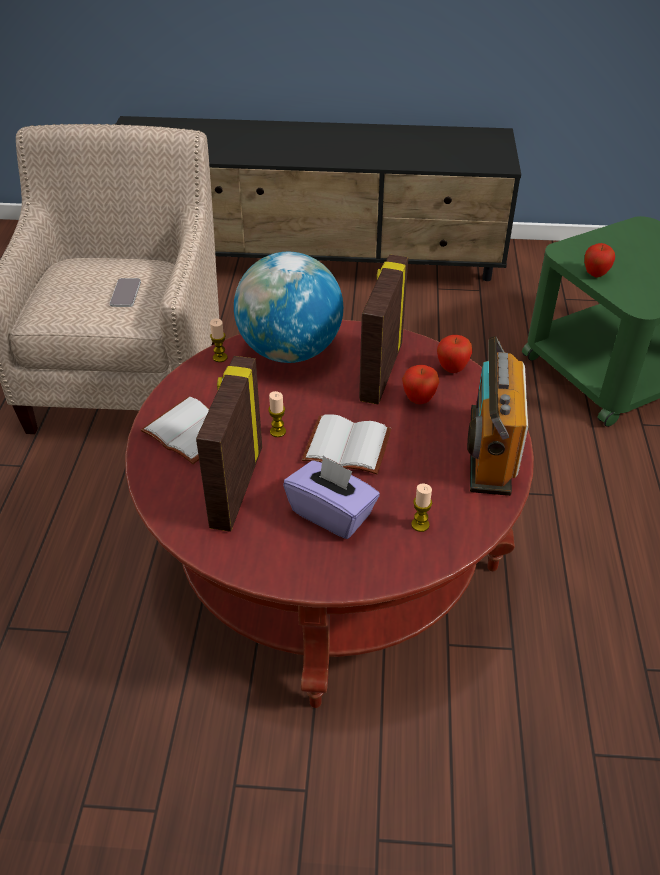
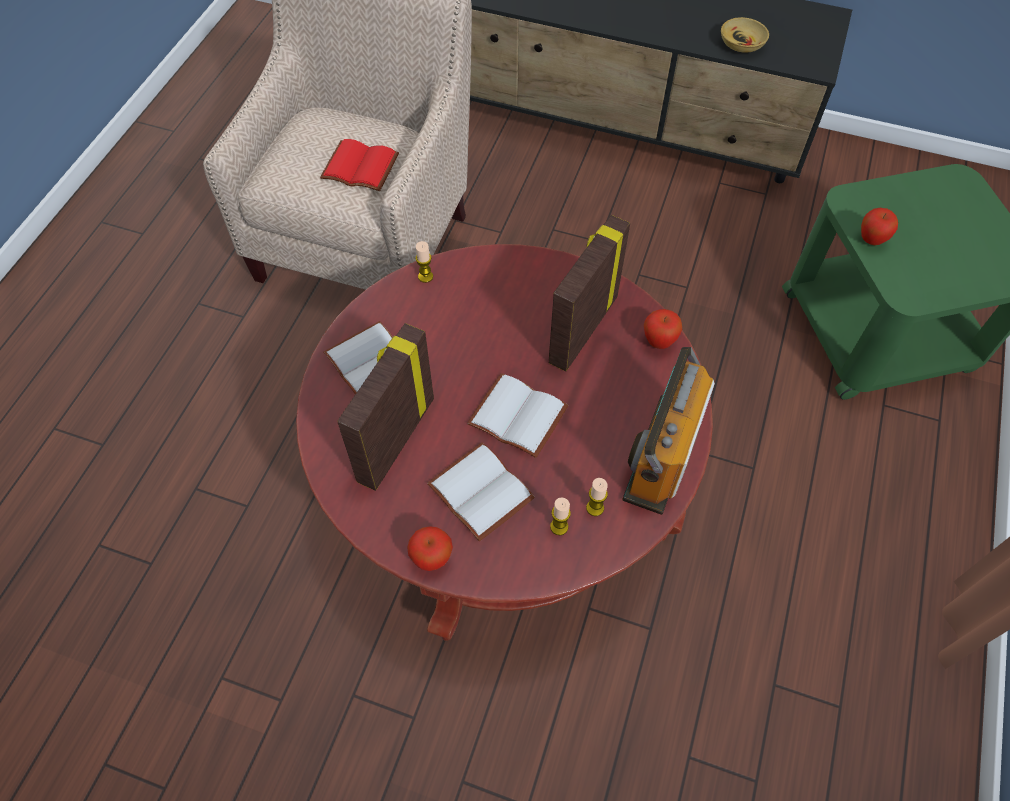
camera: 15 degrees right, 15 degrees up
(125, 293) = (358, 168): phone -> red book
(278, 431) = (455, 382): candle -> candle (595, 508)
(290, 351) = (498, 283): globe -> none
(332, 513) = (477, 492): purple tissue box -> white book
(418, 400) = (610, 374): apple -> apple (432, 559)
(434, 160) = (741, 44): none -> beige bowl

